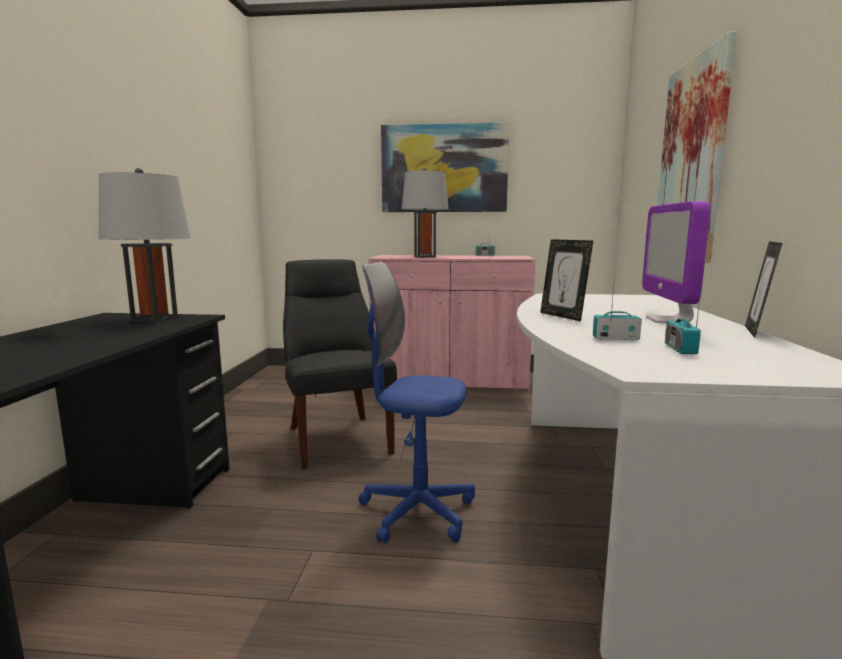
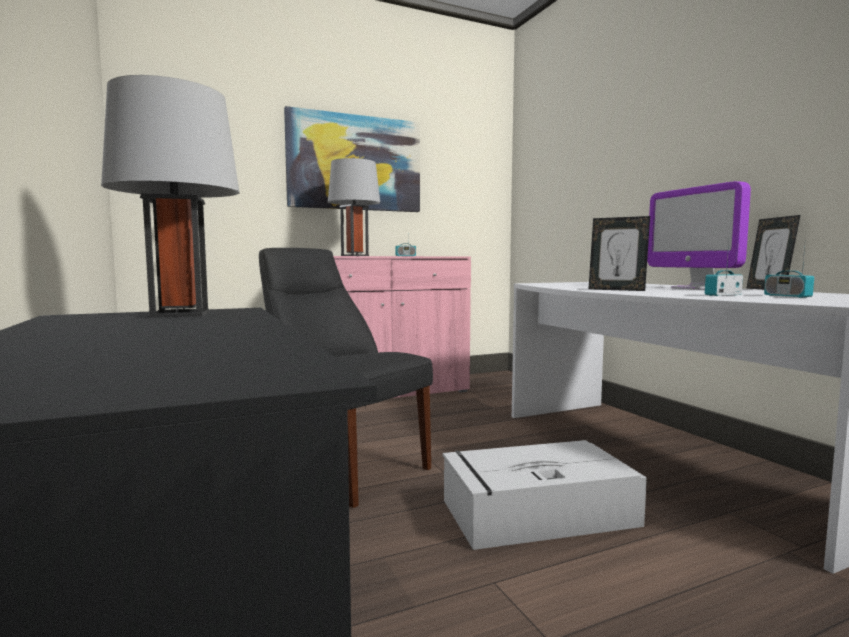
camera: 30 degrees left, 5 degrees down
(417, 512) = (535, 513): blue office chair -> grey storage box
(692, 161) = (633, 164): picture -> none

